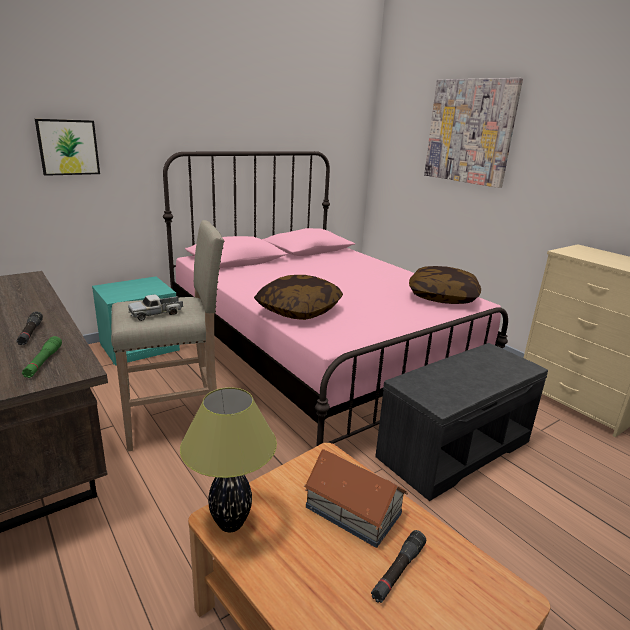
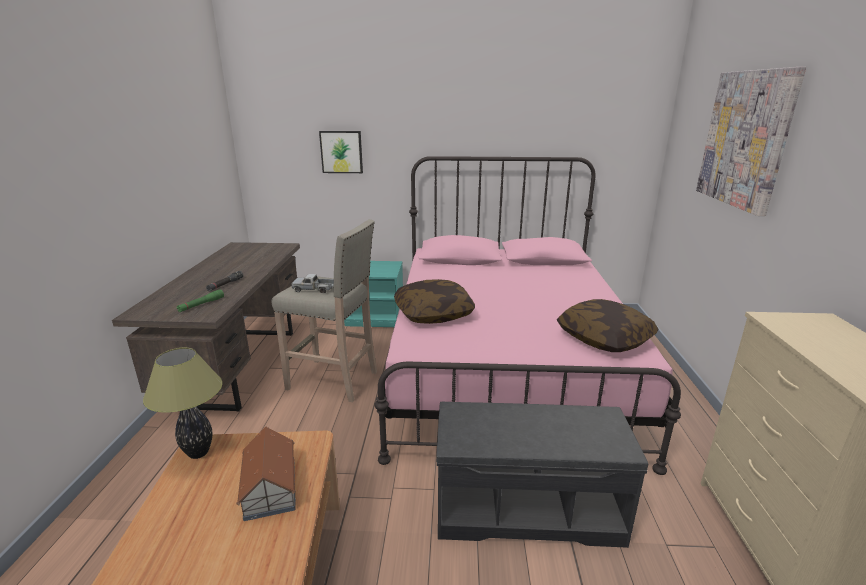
camera: 40 degrees right, 0 degrees up
(398, 571) = (230, 545): black flashlight -> none

